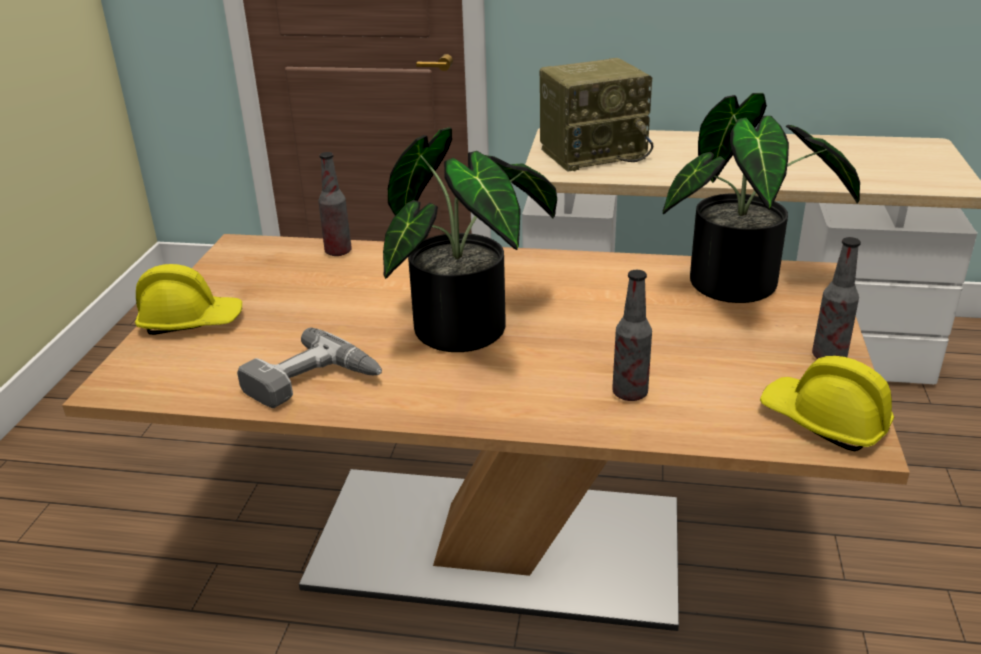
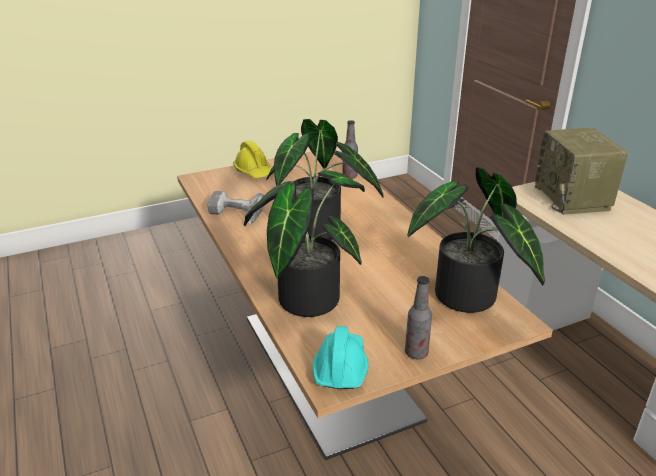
camera: 55 degrees right, 0 degrees up
(593, 153) = (573, 198): radio -> radio turned 45 degrees clockwise
(629, 393) = (306, 295): bottle -> potted plant
(824, 421) = (340, 366): yellow hard hat -> turquoise hard hat

